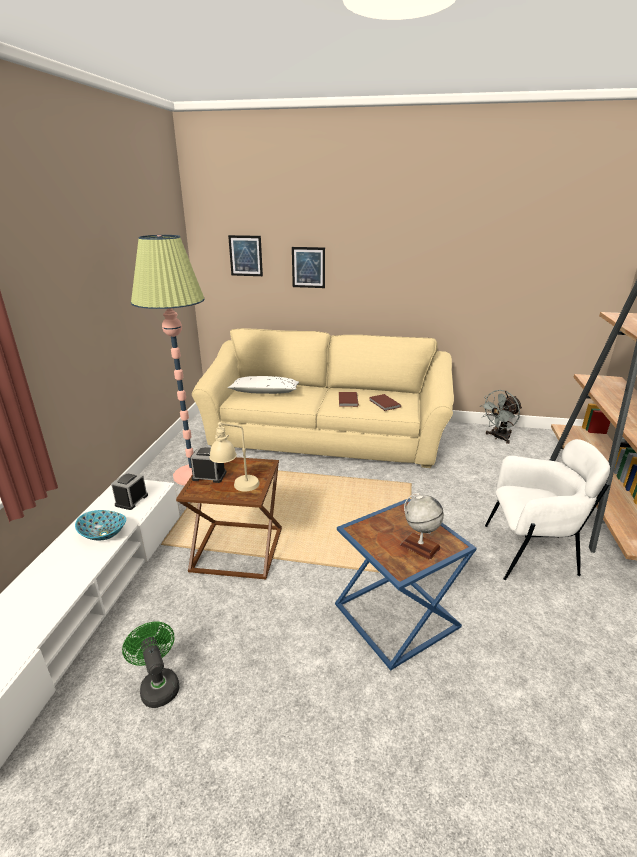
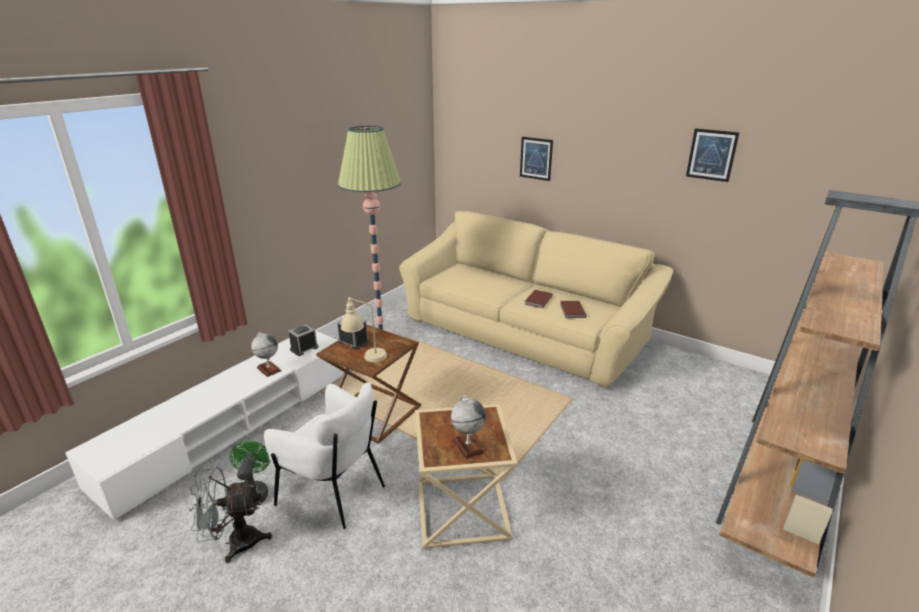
camera: 25 degrees right, 0 degrees up
(104, 534) = (268, 369): bowl -> globe
(245, 256) = (480, 141): picture -> picture (711, 155)
(265, 392) = (467, 277): white pillow -> none
(394, 615) = (460, 508): blue side table -> beige side table
(498, 437) = (715, 376): grey fan -> grey fan (235, 542)
(530, 553) = (643, 501): white armchair -> white armchair (334, 491)

